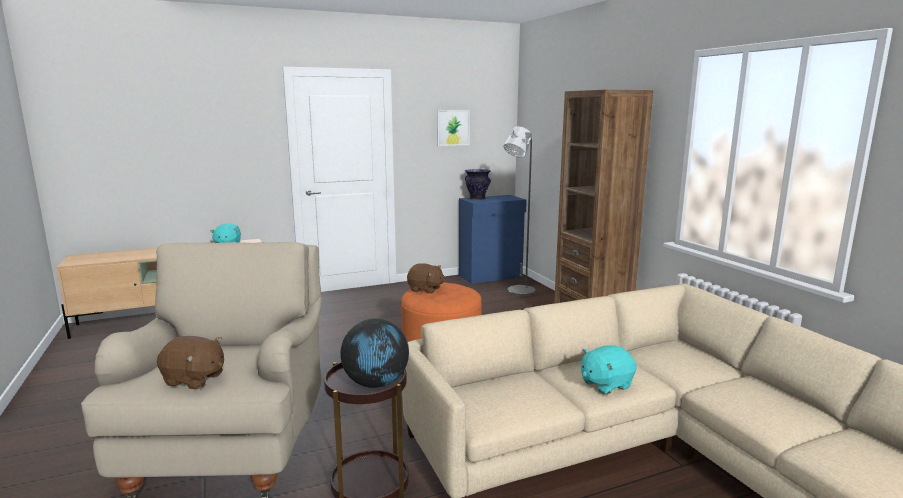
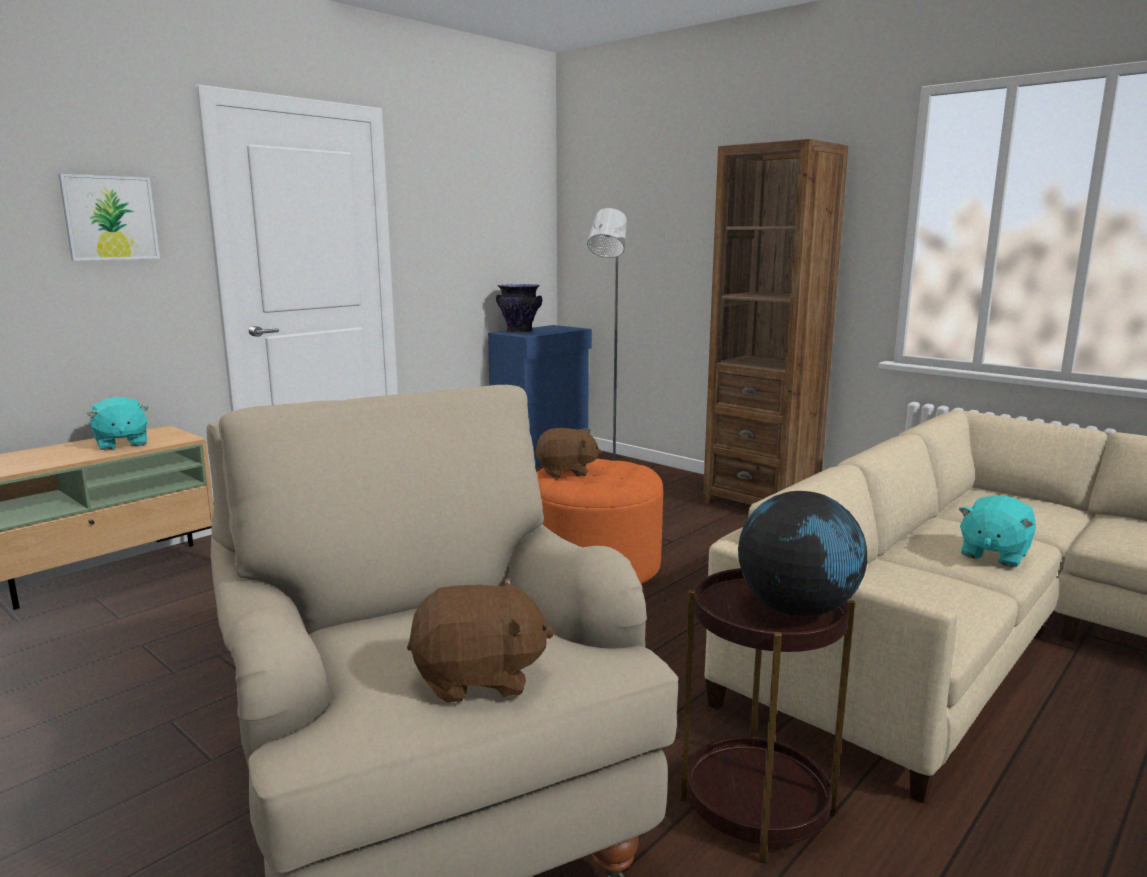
camera: 25 degrees left, 0 degrees up
(453, 127) = (474, 215): picture -> picture (110, 218)

